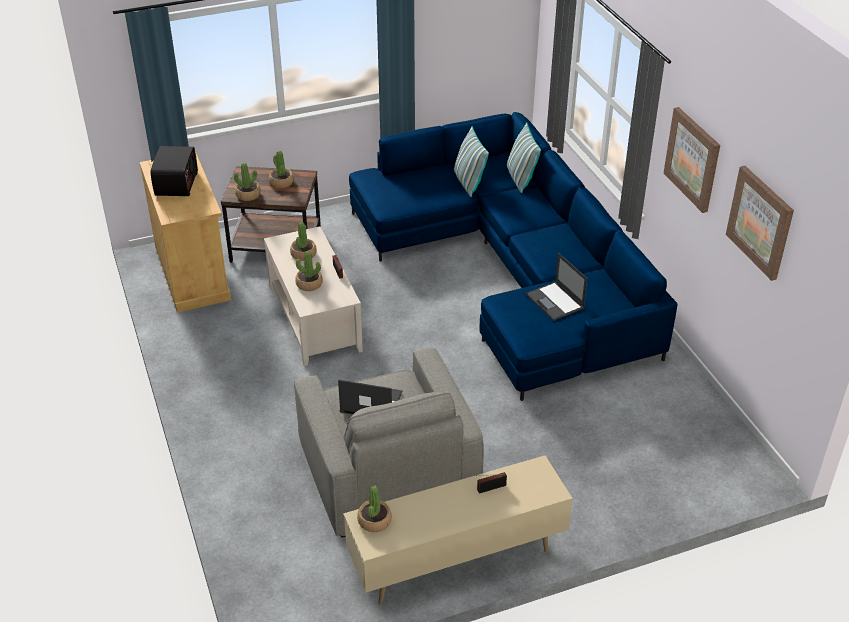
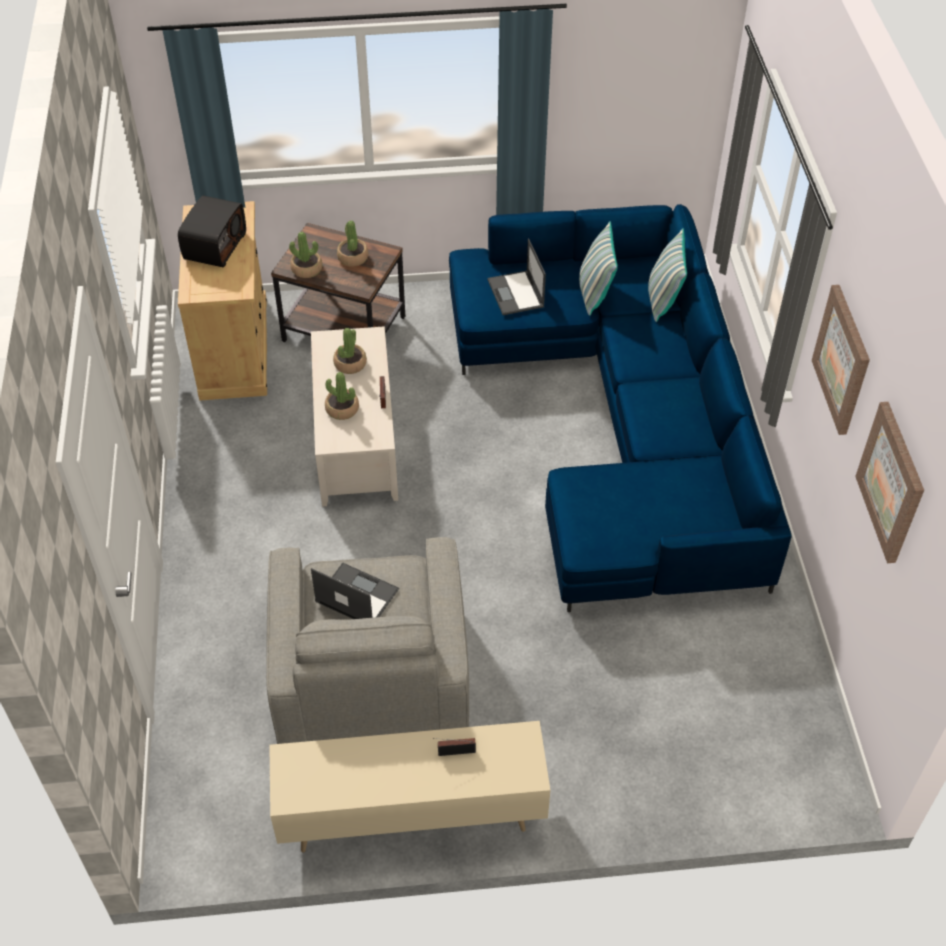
camera: 15 degrees right, 10 degrees up
(374, 520) = (301, 763): potted plant -> none
(555, 302) = (639, 495): laptop -> laptop (516, 294)

